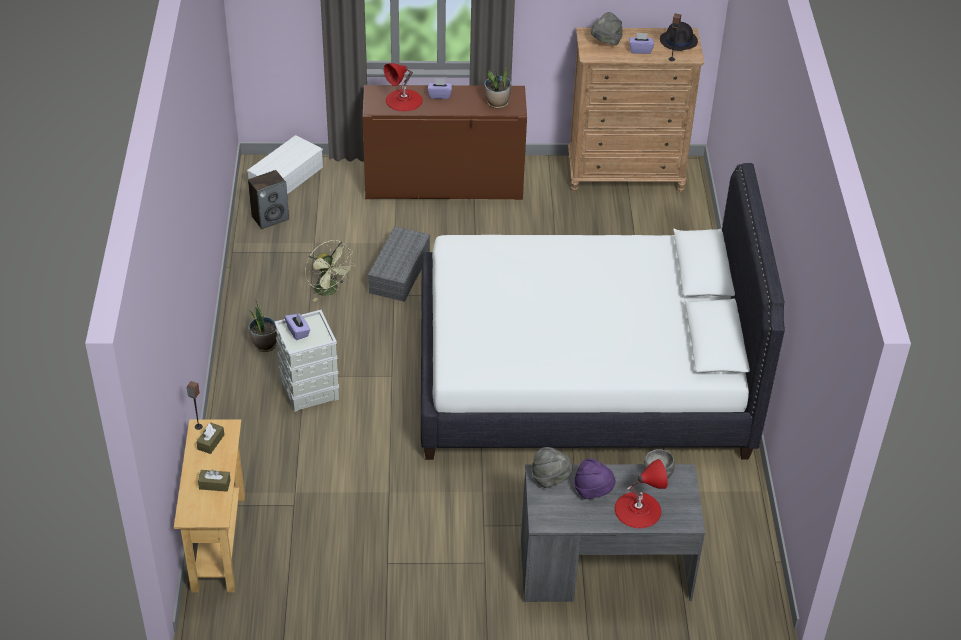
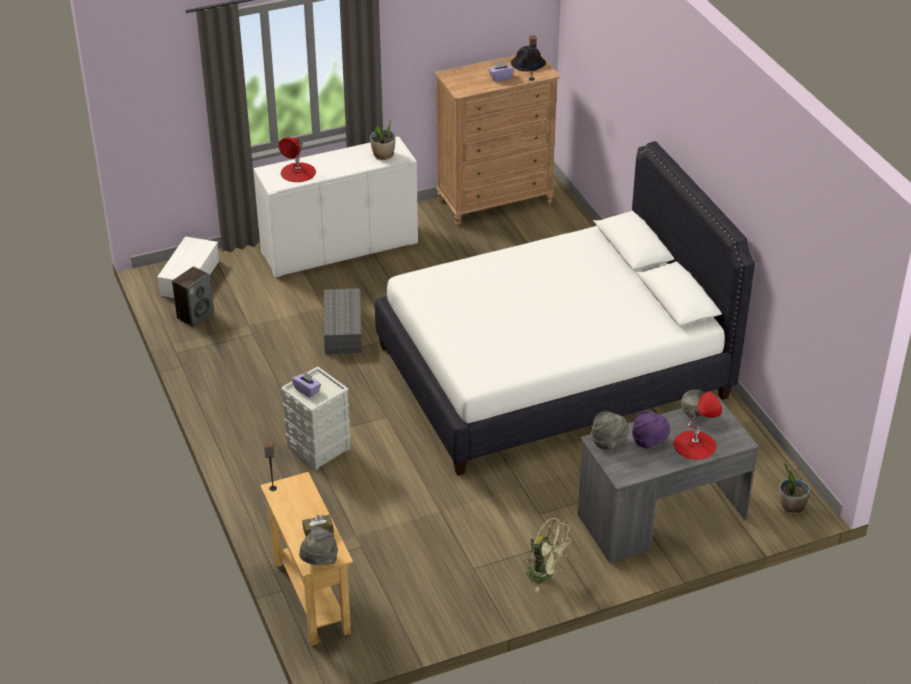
camera: 20 degrees left, 5 degrees down
(211, 442) = (292, 497): brown tissue box -> none
(264, 344) = (254, 422): potted plant -> potted plant (791, 507)
(330, 291) = (288, 361): green fan -> green fan (545, 574)
(439, 95) = (328, 161): purple tissue box -> none
(444, 184) = (339, 248): brown cabinet -> white cabinet
(605, 42) = (467, 78): grey hat -> grey hat (319, 561)

